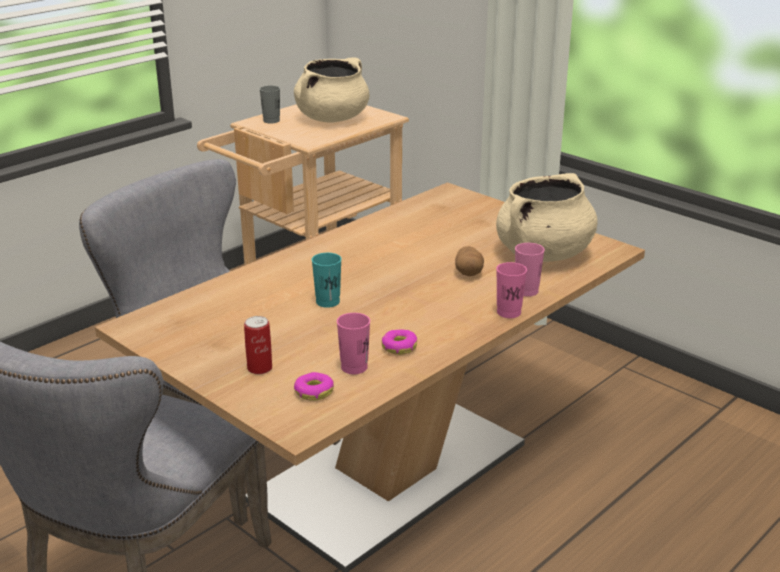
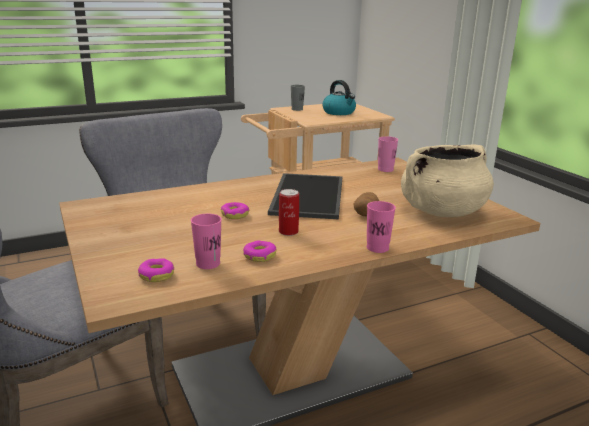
camera: 20 degrees right, 5 degrees down
(259, 368) = (135, 249): can -> can (288, 232)
(327, 302) = (235, 215): turquoise cup -> donut
(332, 119) = (339, 112): beige cooking pot -> kettle
(385, 259) = (306, 195): none -> tray
(526, 291) = (406, 235): pink cup -> pink cup (385, 169)

